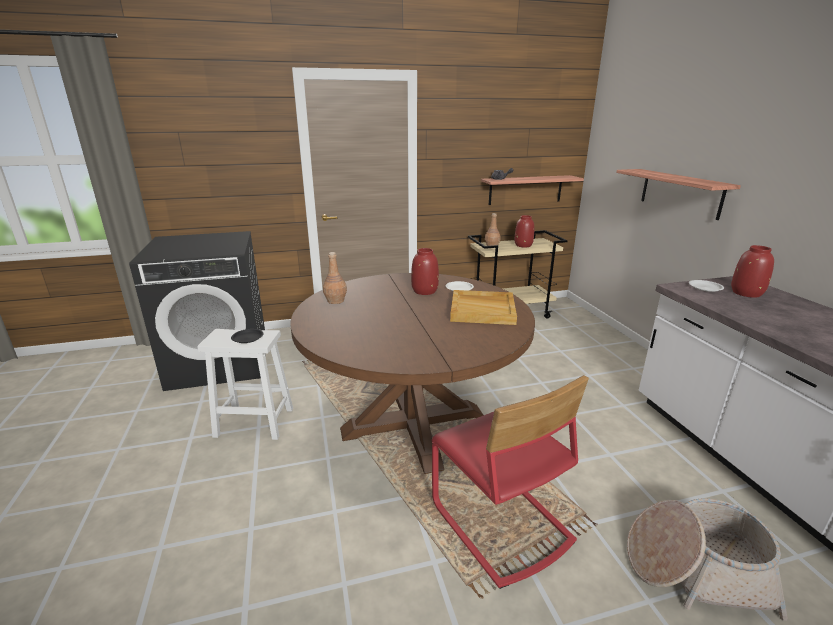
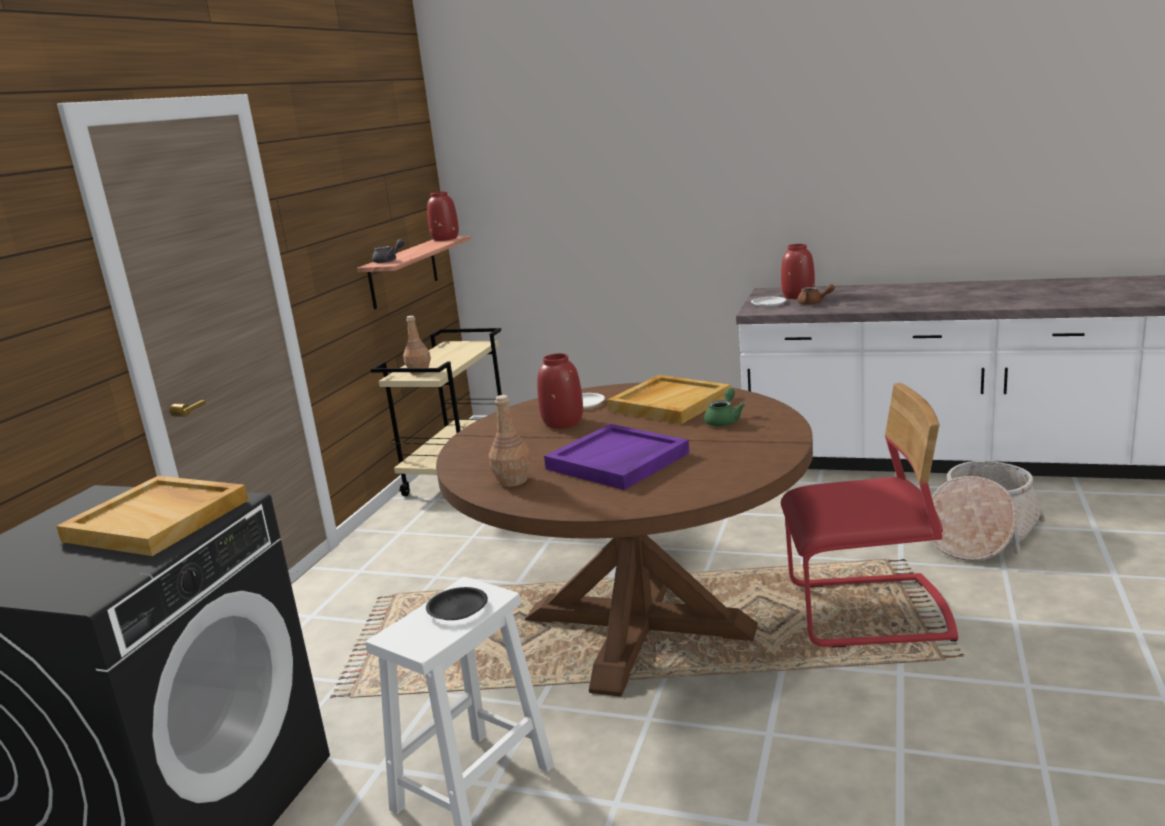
camera: 55 degrees left, 5 degrees down
(214, 247) = (159, 520): none -> beige tray
(376, 318) = (617, 461): none -> purple tray
(467, 332) = (724, 420): none -> green teapot
(523, 245) = (451, 356): red vase -> red vase (445, 239)
(680, 193) = (636, 220): shelf -> none
(737, 302) = (813, 303): none -> brown teapot

